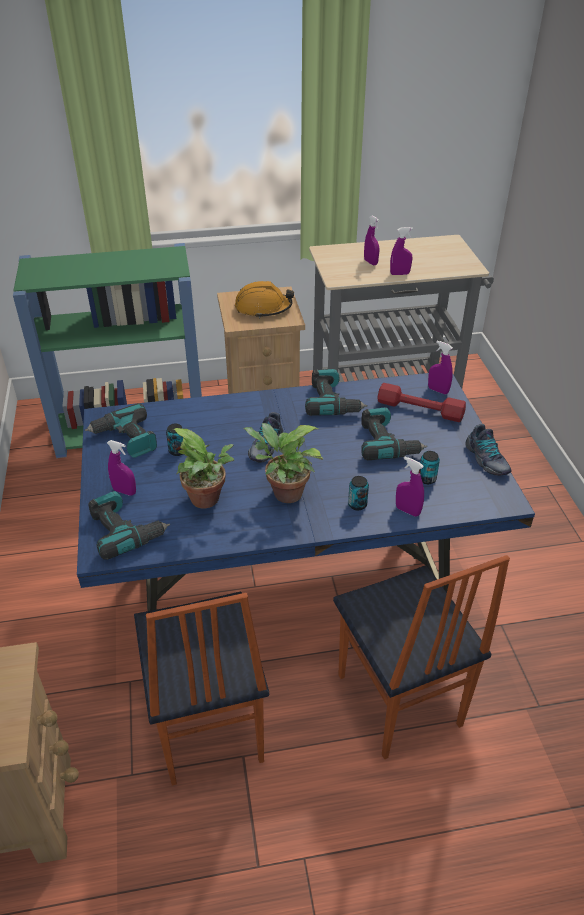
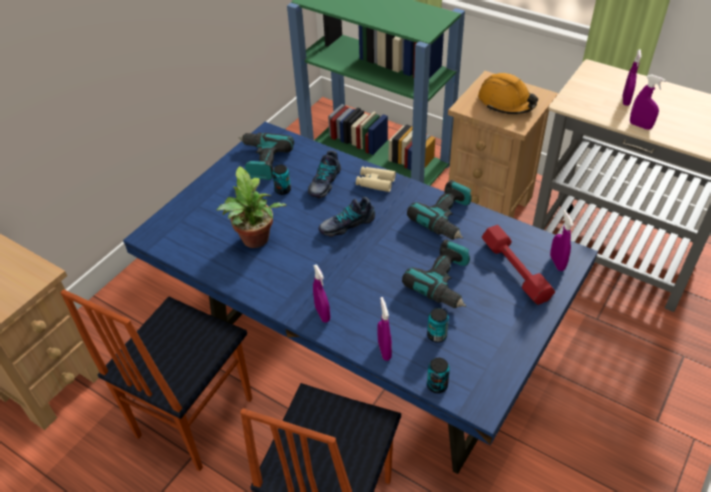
camera: 45 degrees right, 5 degrees up
(124, 491) = (215, 200): purple spray bottle -> purple spray bottle (322, 314)
(125, 531) = (181, 229): power drill -> none
(247, 406) = (375, 182): none -> beige binoculars
(284, 494) = (311, 271): potted plant -> none
(357, 504) = (352, 317): can -> can (437, 385)
(486, 460) = (514, 355): shoe -> shoe (324, 182)

